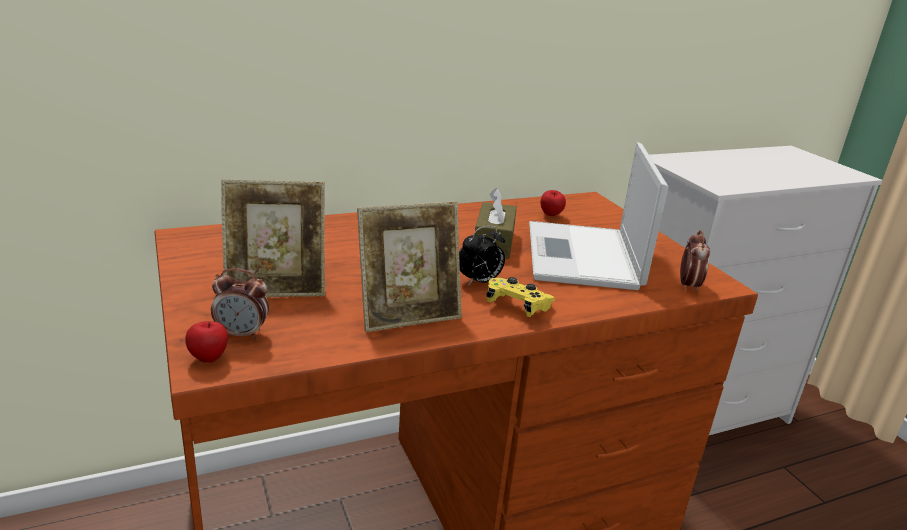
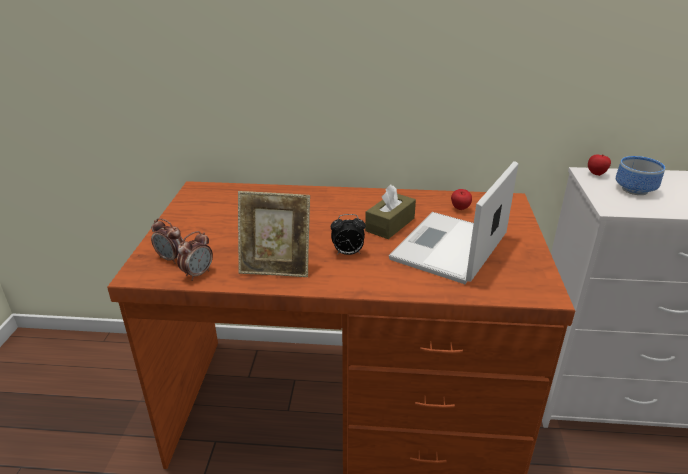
camera: 30 degrees right, 5 degrees up
(209, 358) = (141, 270): apple -> apple (596, 174)
(276, 288) = (216, 233): picture frame -> none
(517, 306) = (355, 277): yellow game controller -> none
(688, 286) = (514, 290): alarm clock -> alarm clock (198, 274)
(717, 168) = (634, 189): none -> bowl

